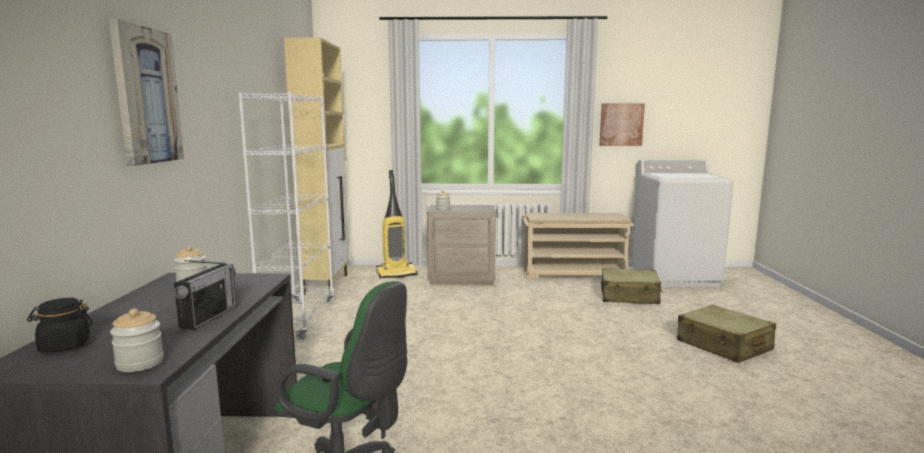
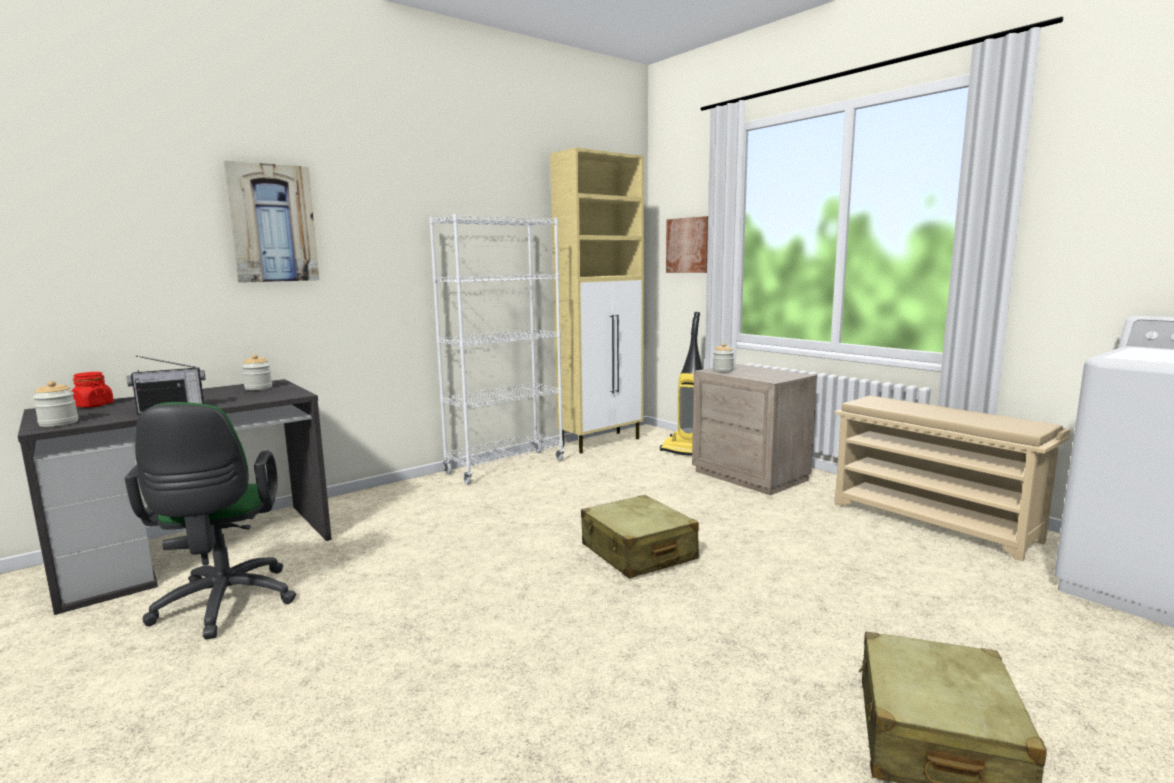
camera: 50 degrees right, 0 degrees up
(64, 345) = (93, 405): black jar -> red jar
(621, 124) = (1098, 241): picture -> picture (688, 245)
(629, 296) = (956, 585): beige suitcase -> beige suitcase (638, 552)

